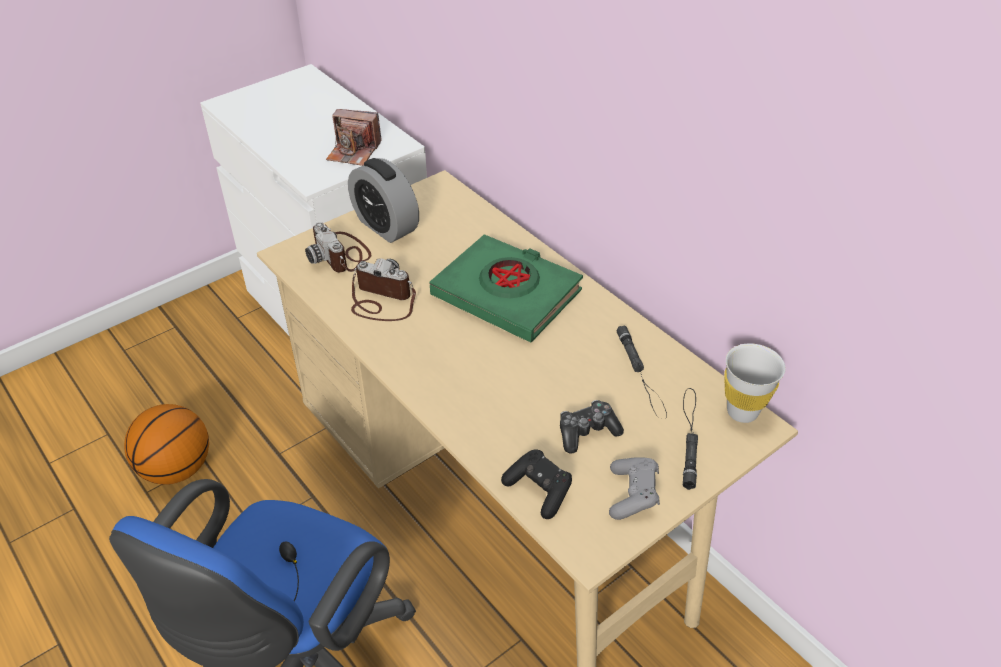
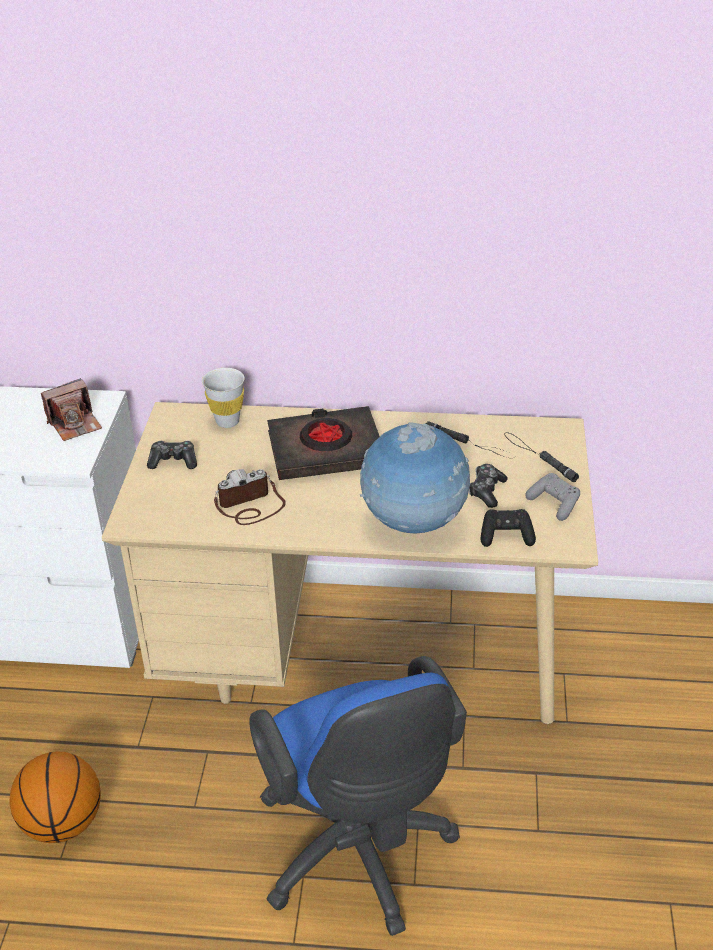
camera: 45 degrees left, 5 degrees down
(341, 255) = (172, 498): camera -> none
(385, 226) = (173, 461): alarm clock -> game controller
(477, 414) = (414, 525): none -> globe
(507, 294) = (326, 450): green book -> black book
(742, 412) = (546, 427): white cup -> white cup (227, 421)

